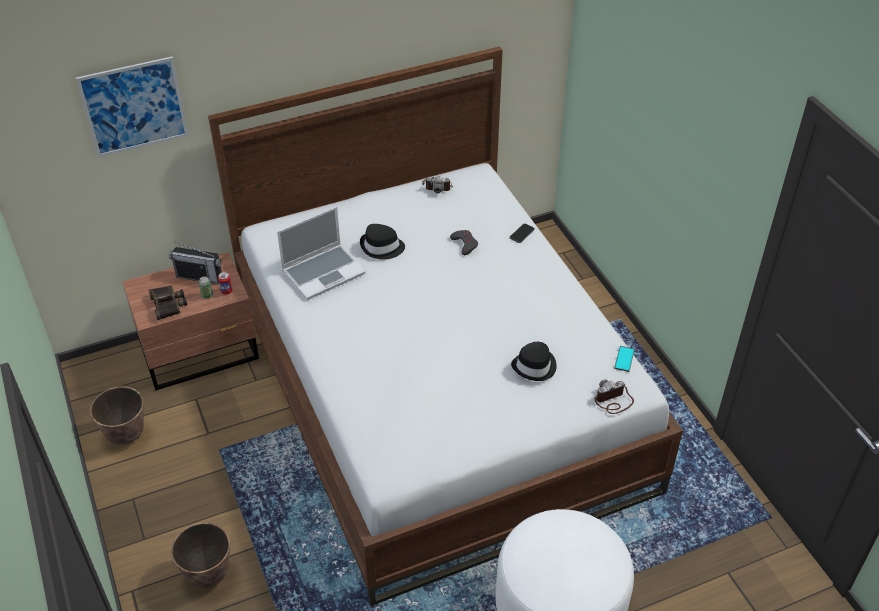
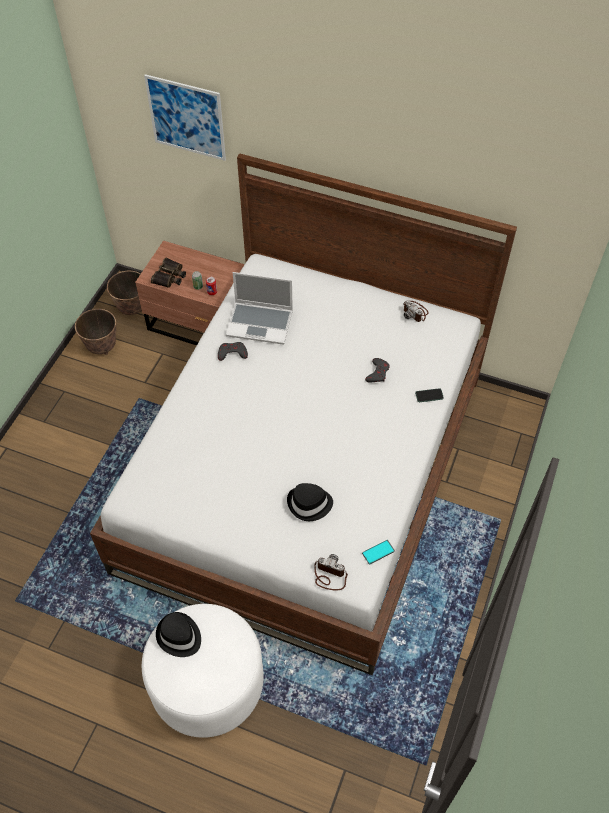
camera: 45 degrees right, 10 degrees up
(199, 277) = (208, 270): radio -> none
(208, 575) = (50, 474): planter -> planter (132, 309)
(329, 309) = (232, 353): none -> grey game controller
(382, 247) = (319, 333): black hat -> black hat (179, 636)

